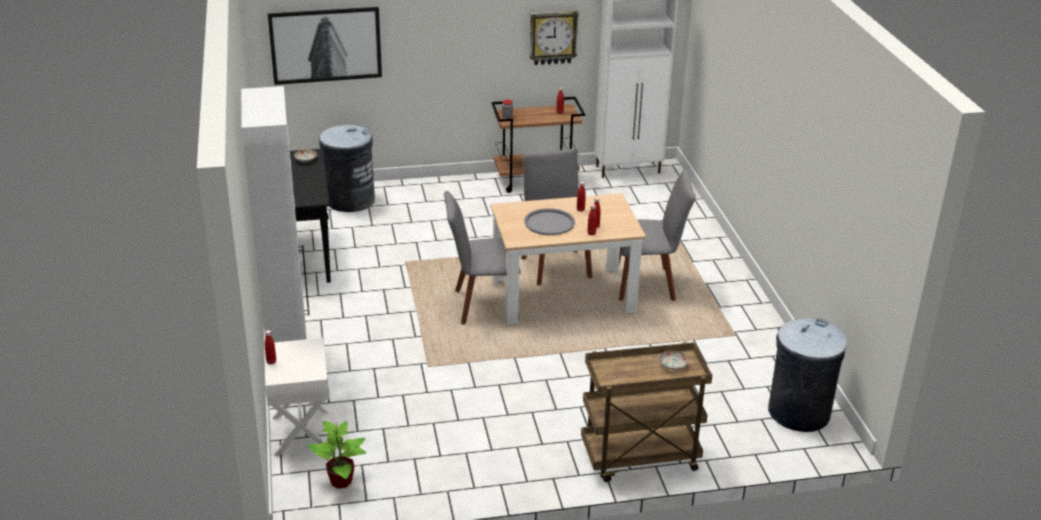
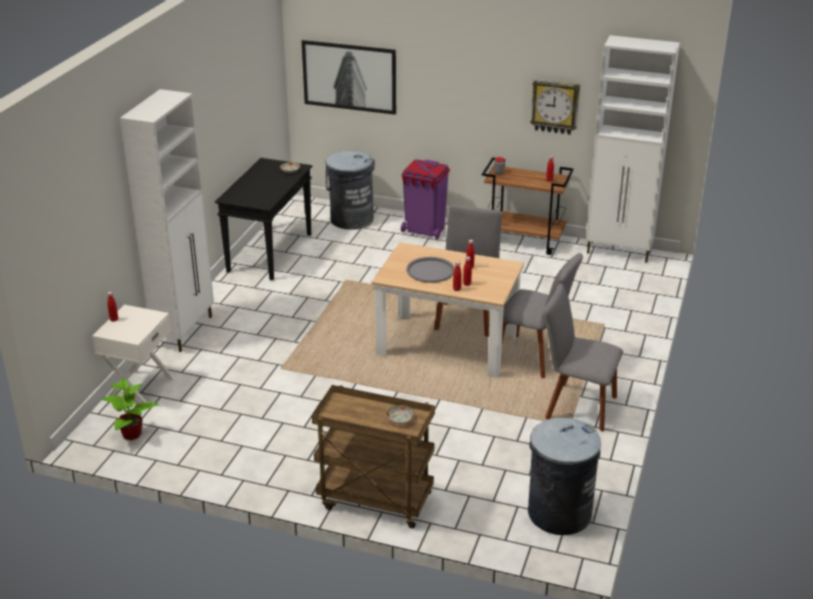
camera: 30 degrees right, 0 degrees up
(434, 193) = (424, 230): none -> purple trash can
(482, 306) = (371, 333): grey chair -> grey chair (577, 406)

